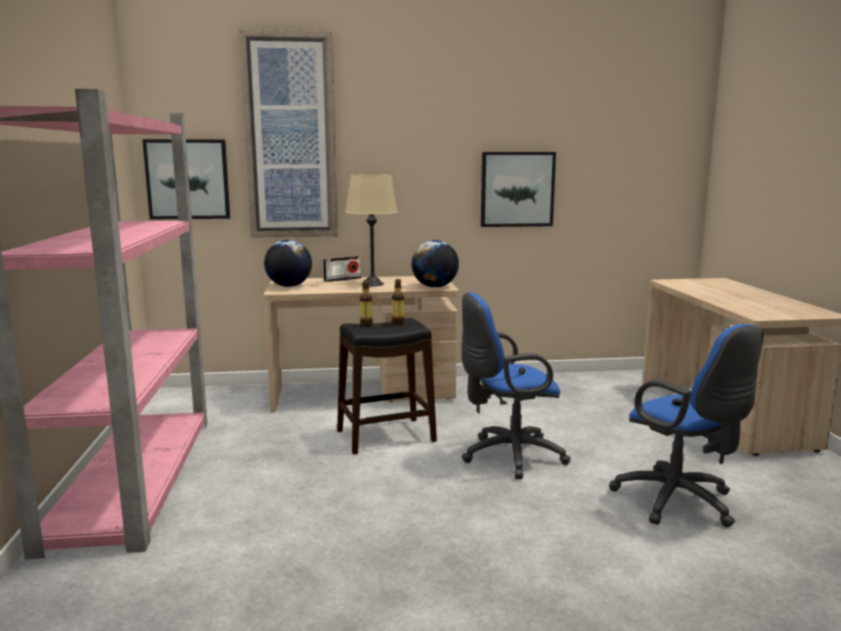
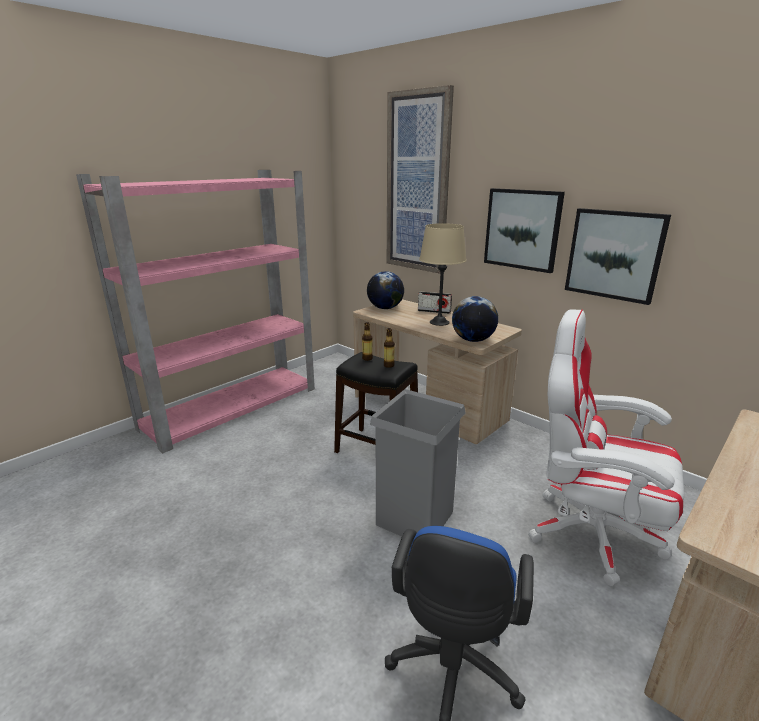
camera: 50 degrees right, 10 degrees up
(188, 179) = (357, 213): picture -> picture (522, 229)
(508, 456) = (415, 517): blue office chair -> grey trash can
(607, 411) = (593, 533): none -> white office chair

